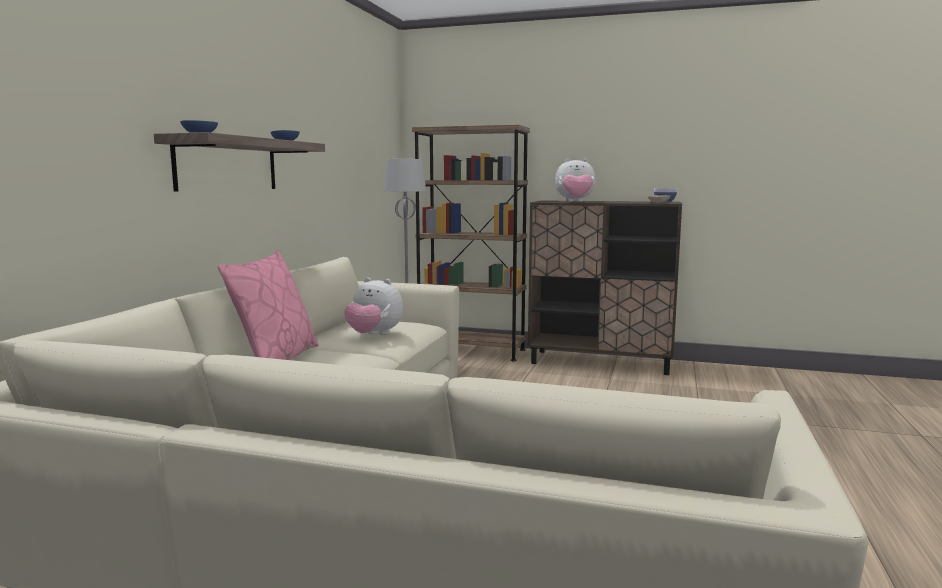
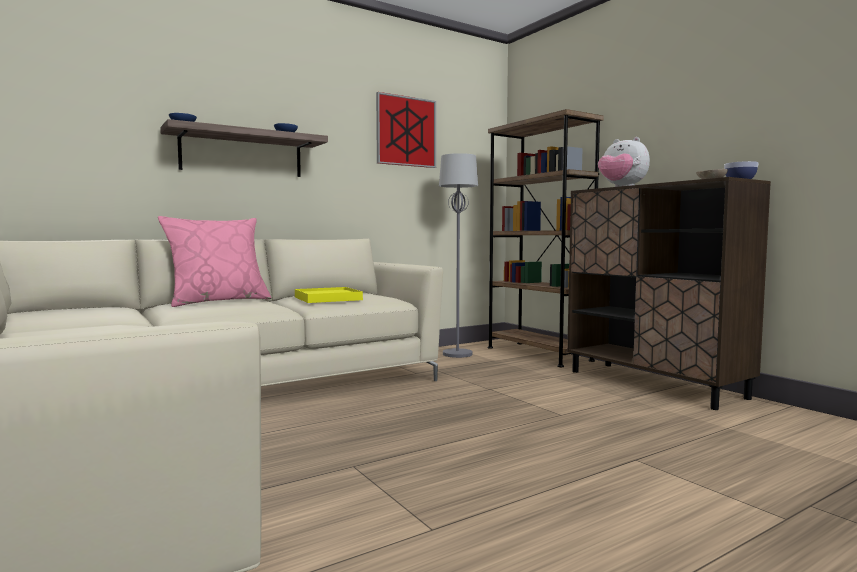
camera: 40 degrees right, 5 degrees down
(344, 128) = (406, 131): none -> picture
(374, 335) = (328, 298): plush toy -> yellow tray

